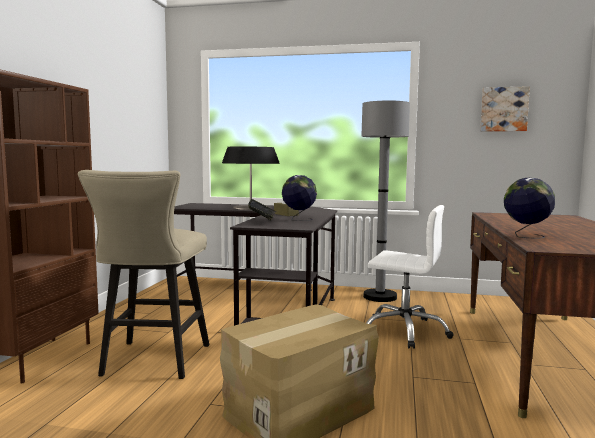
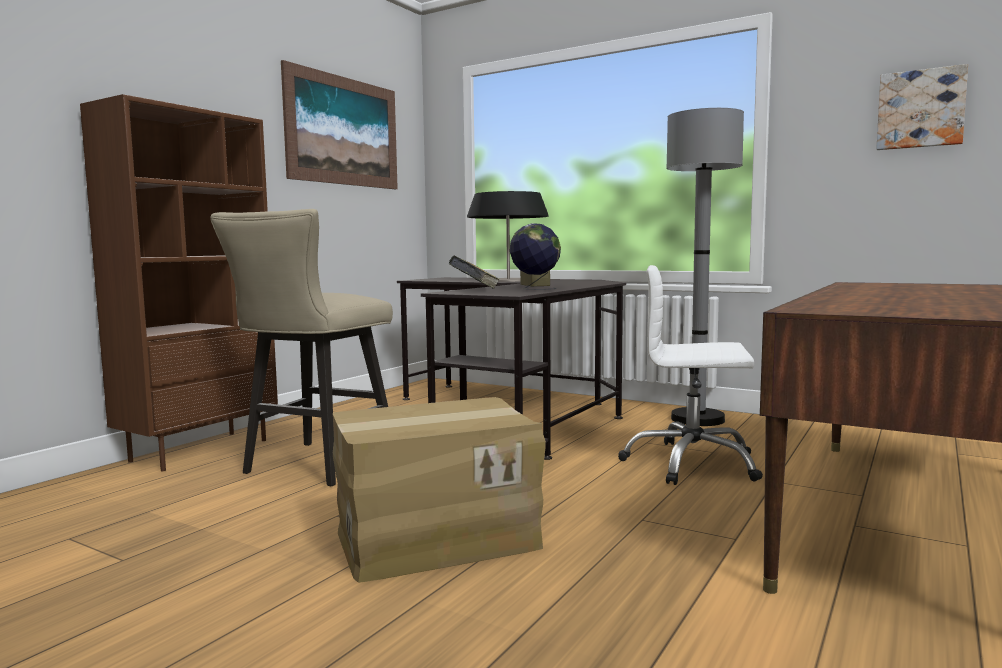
camera: 20 degrees right, 0 degrees up
(120, 94) = (343, 131): none -> picture
(404, 331) = (691, 464): white office chair -> white office chair turned 150 degrees clockwise
(526, 236) = (826, 300): globe -> none

